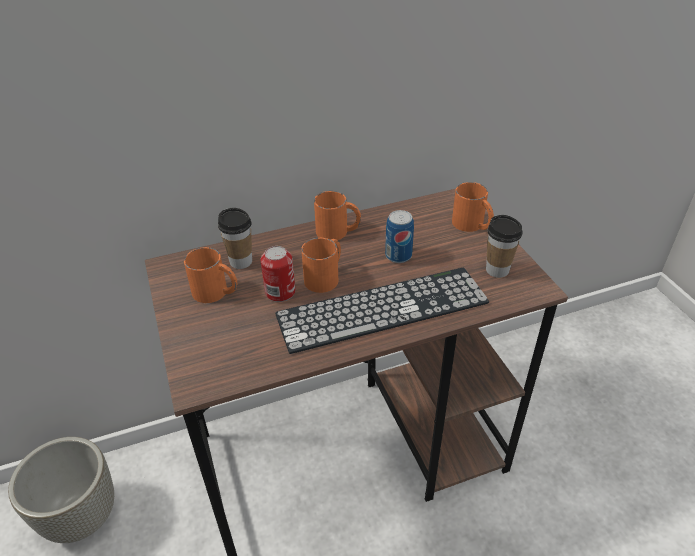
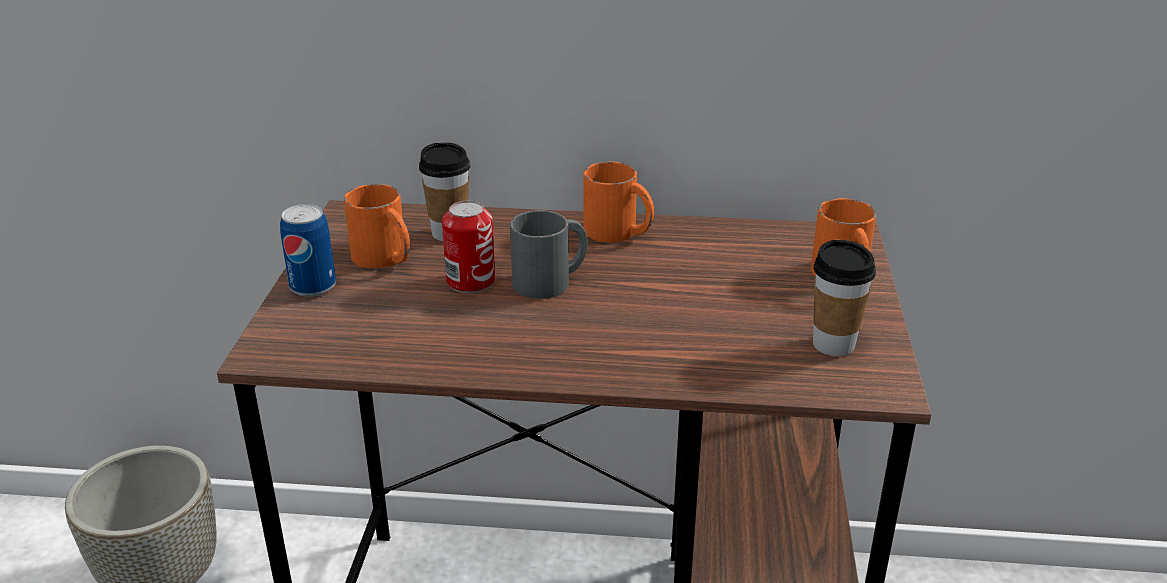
camera: 25 degrees right, 10 degrees down
(325, 276) = (551, 280): orange mug -> grey mug
(382, 308) = (600, 341): keyboard -> none
(398, 256) = (685, 284): can -> can (313, 286)

